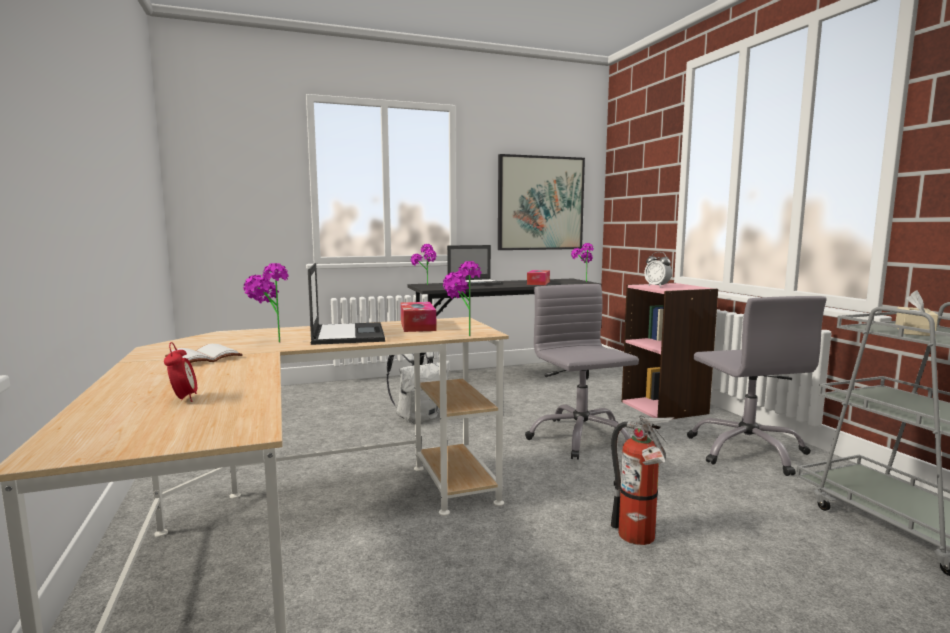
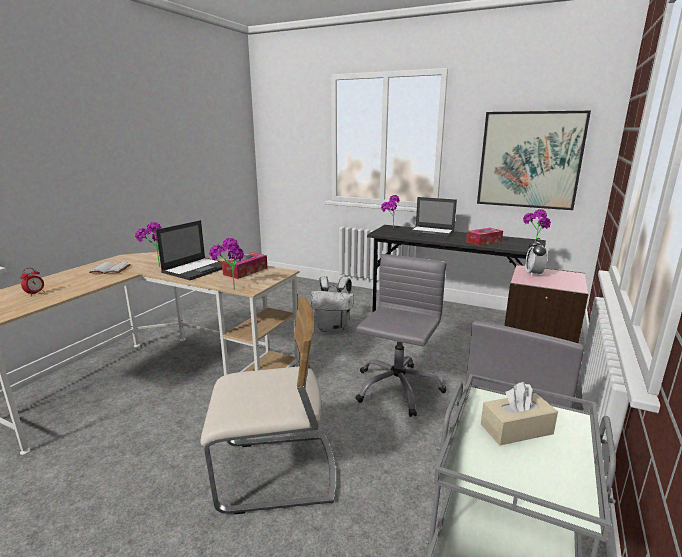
camera: 45 degrees right, 10 degrees up
(639, 538) = (276, 473): fire extinguisher -> beige chair

